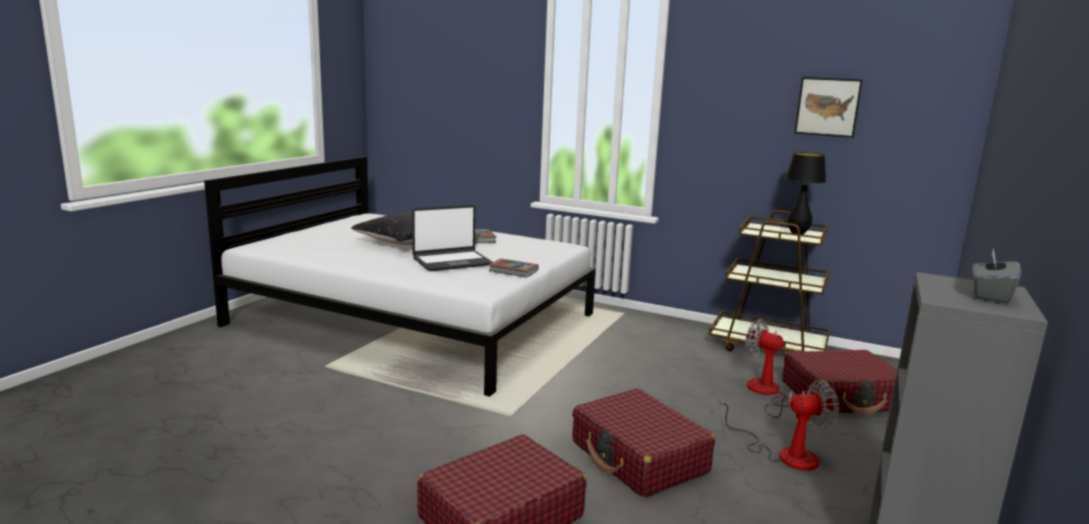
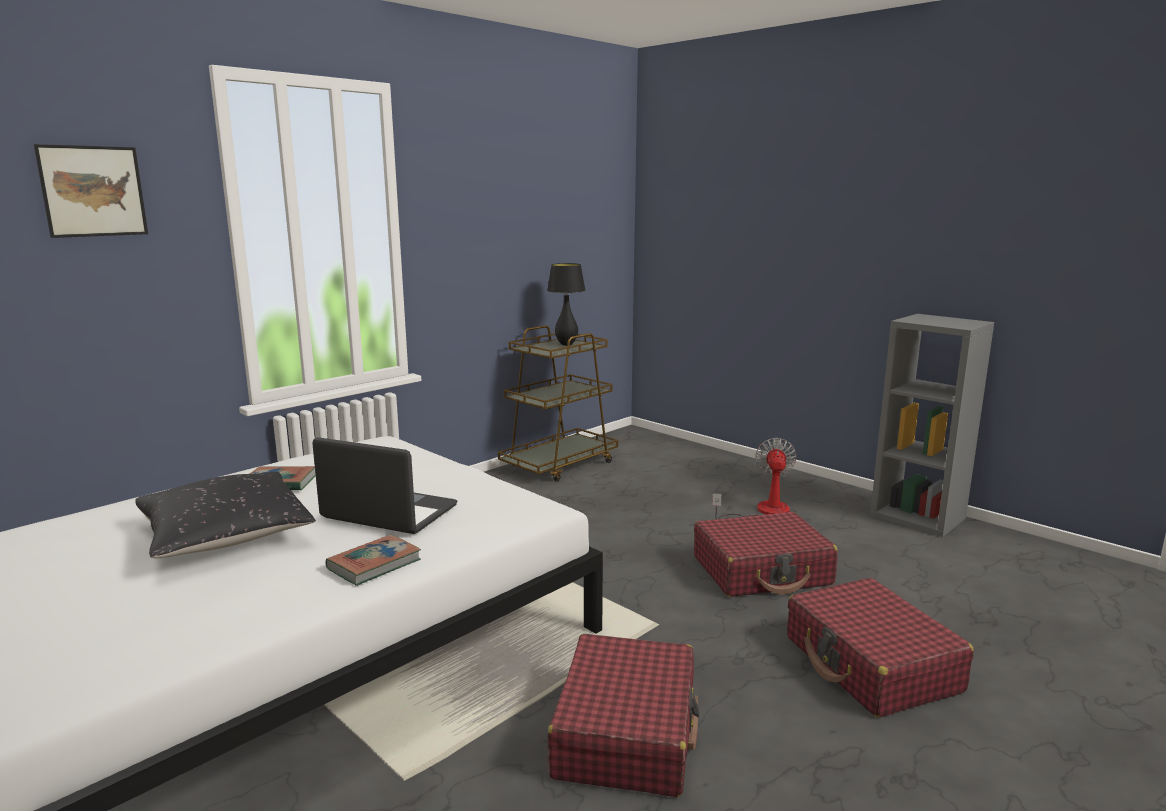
camera: 70 degrees left, 0 degrees up
(451, 261) = (389, 513): laptop -> laptop turned 60 degrees counterclockwise
(513, 271) = (469, 483): book -> book (374, 564)
(765, 393) = (654, 490): fan -> none
(827, 107) = (545, 217): picture -> picture (93, 191)
(841, 396) = (671, 466): red suitcase -> red suitcase (626, 732)
(989, 295) = (945, 320): grey tissue box -> none

